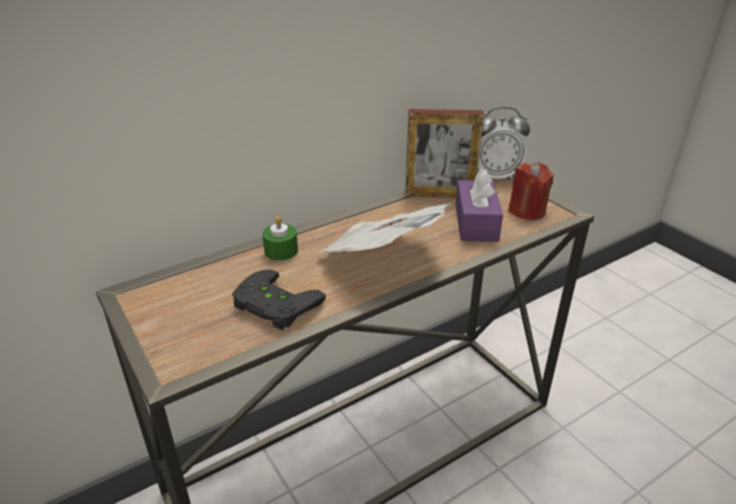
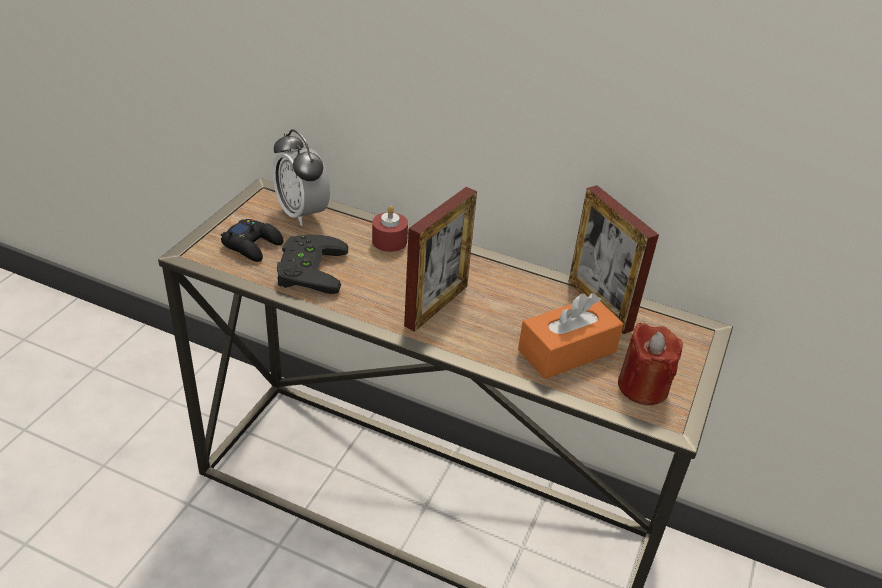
camera: 55 degrees right, 5 degrees up
(200, 329) = (253, 245): none -> black game controller
(281, 251) = (389, 241): green candle -> red candle
(381, 258) = (436, 305): newspaper -> picture frame
(476, 223) = (567, 351): purple tissue box -> orange tissue box
(495, 176) = (695, 337): alarm clock -> alarm clock (302, 213)

